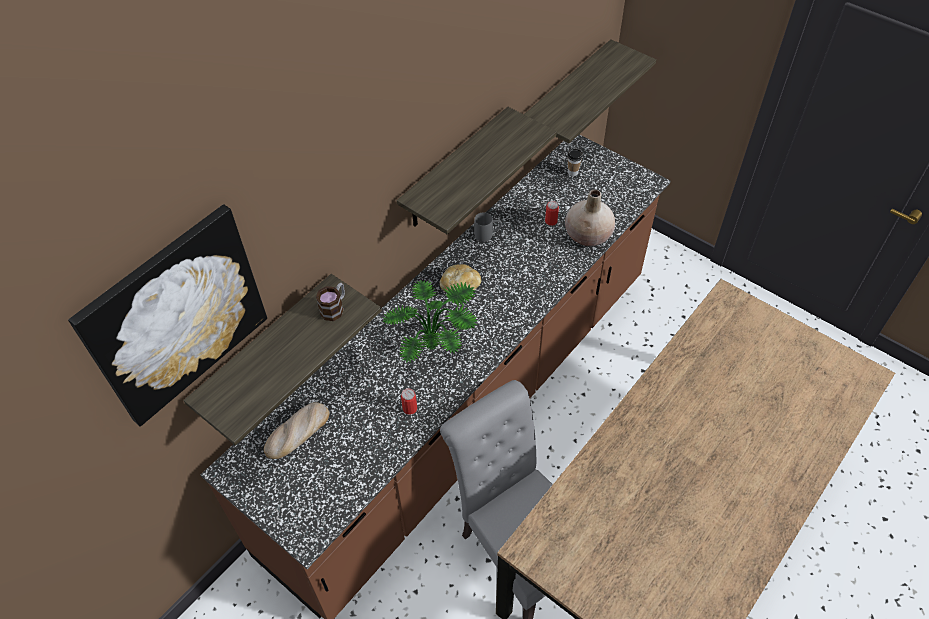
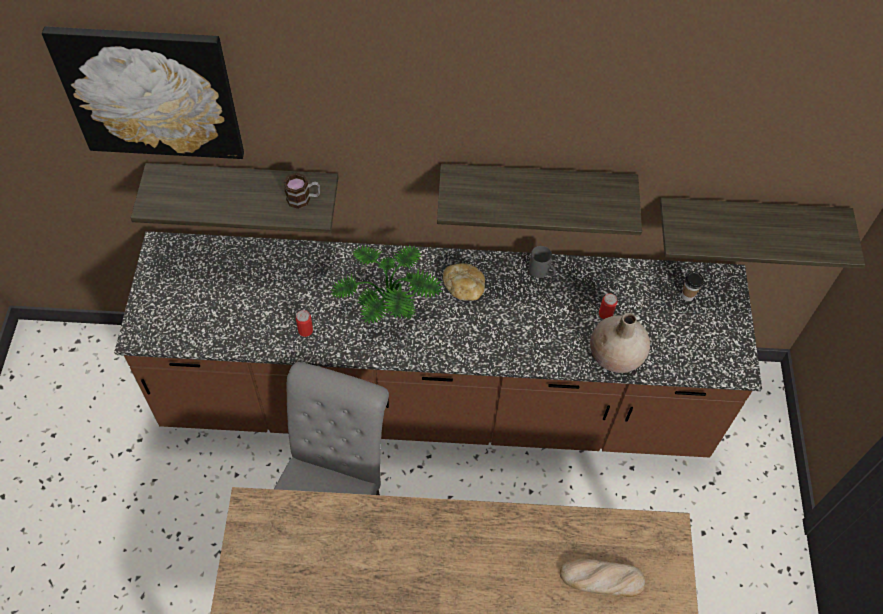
camera: 50 degrees right, 5 degrees up
(297, 432) = (225, 267): bread -> bread (601, 579)

